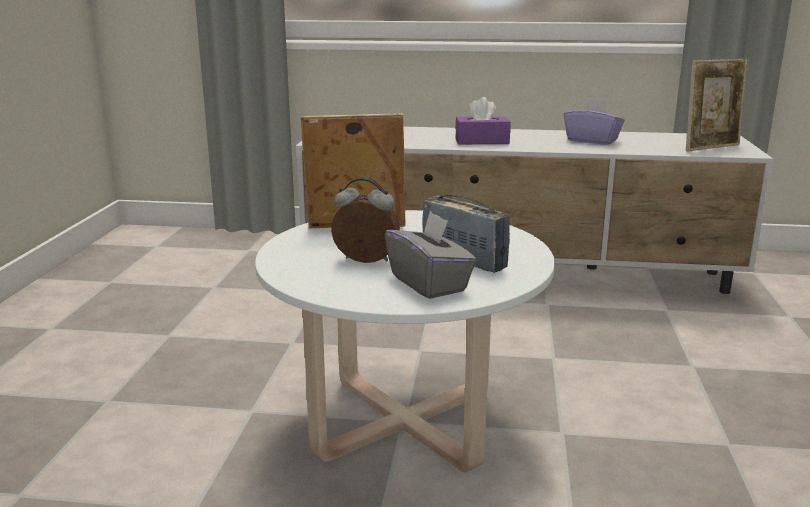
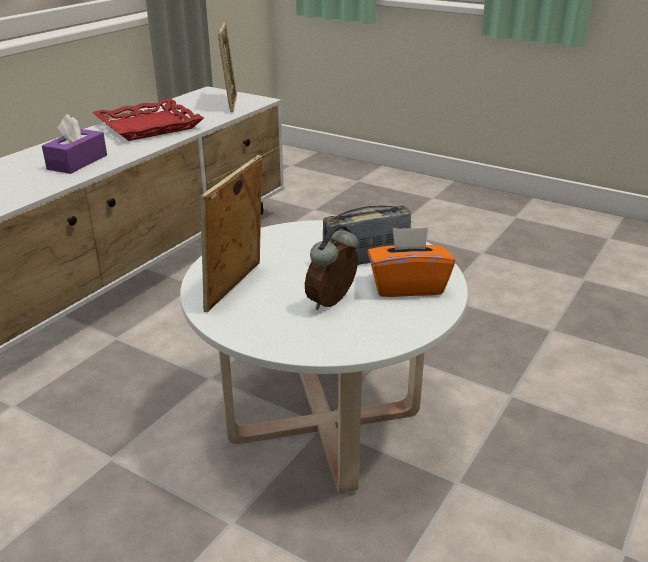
camera: 65 degrees left, 10 degrees up
(429, 283) = (407, 286): grey tissue box -> orange tissue box
(592, 140) = (149, 126): purple tissue box -> red tray

